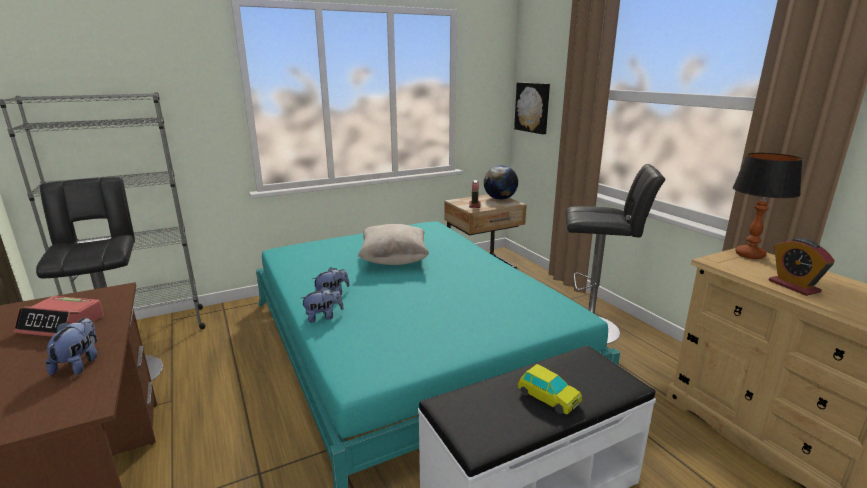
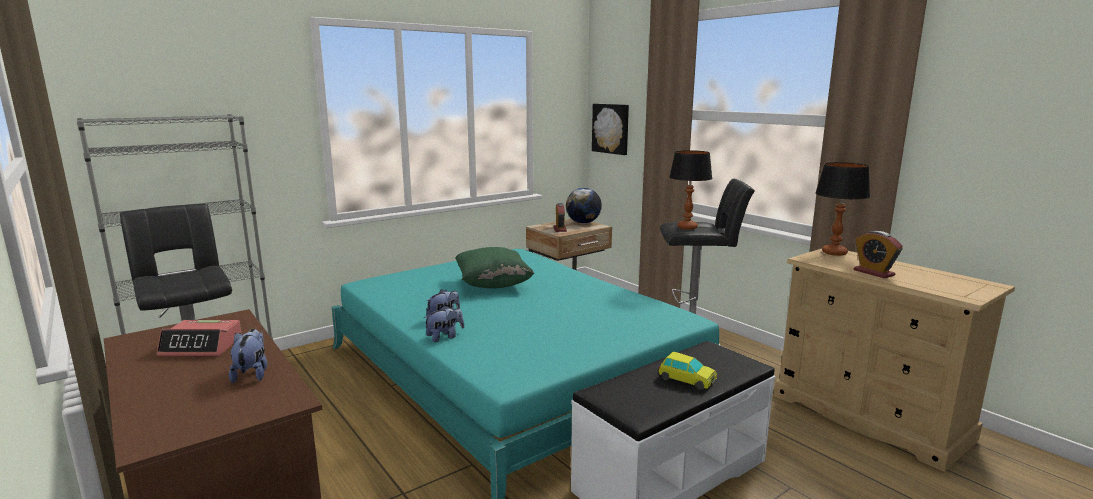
camera: 10 degrees left, 5 degrees down
(394, 260) = (493, 285): beige pillow -> green pillow
(592, 213) = (687, 227): none -> table lamp

